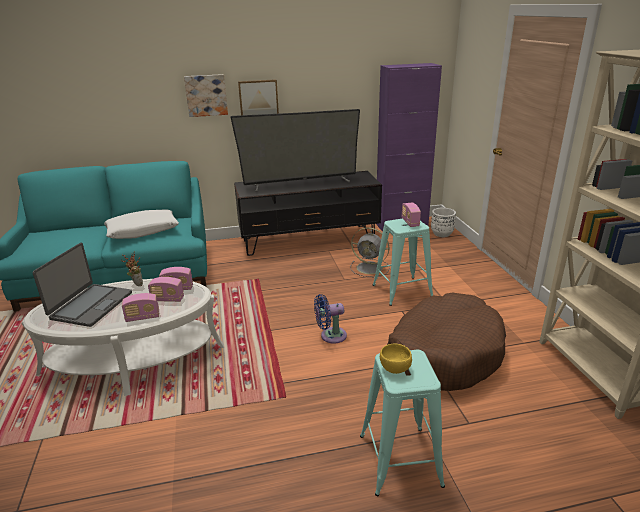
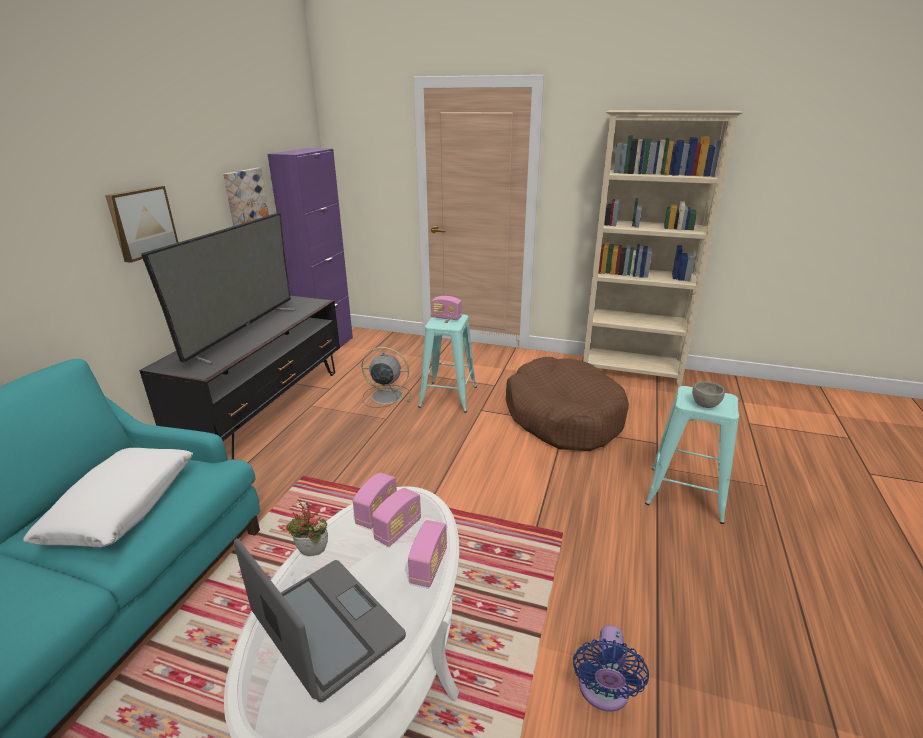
camera: 60 degrees left, 0 degrees up
(206, 95) = (57, 228): picture -> picture (244, 197)
(330, 336) = (481, 466): blue fan -> blue fan (603, 692)
(370, 268) = (385, 396): grey fan -> grey fan turned 135 degrees counterclockwise
(395, 369) = (706, 404): yellow bowl -> grey bowl
(442, 234) = (376, 338): white planter -> none

